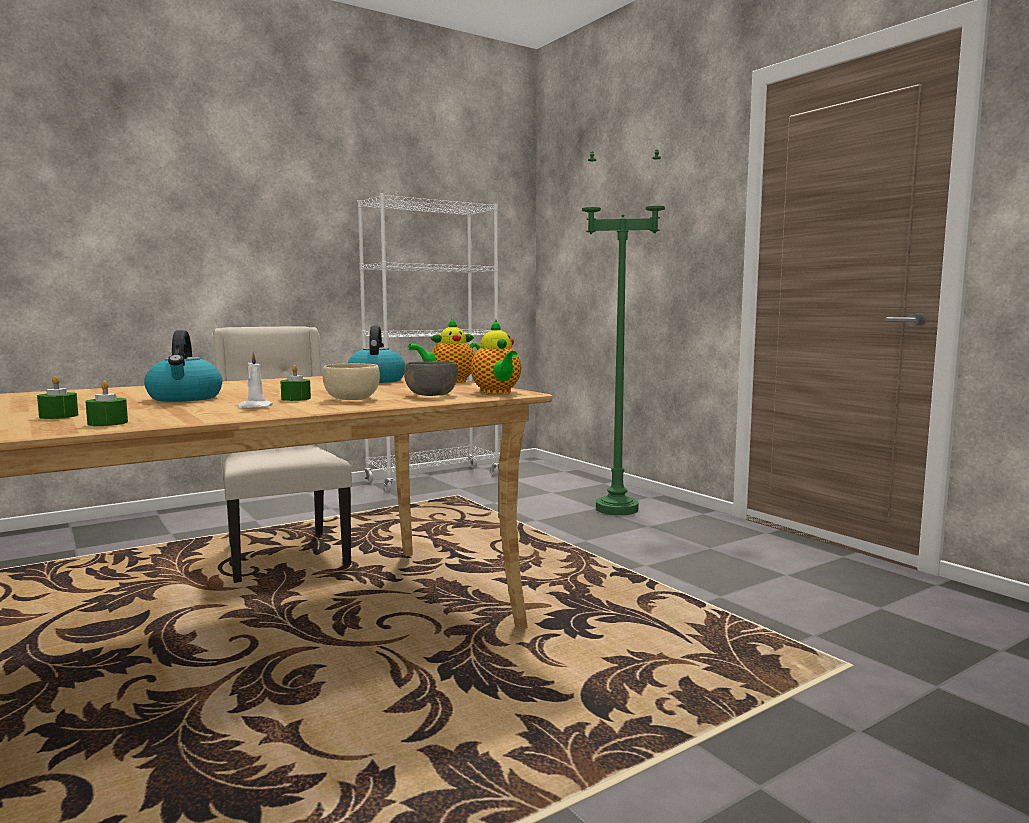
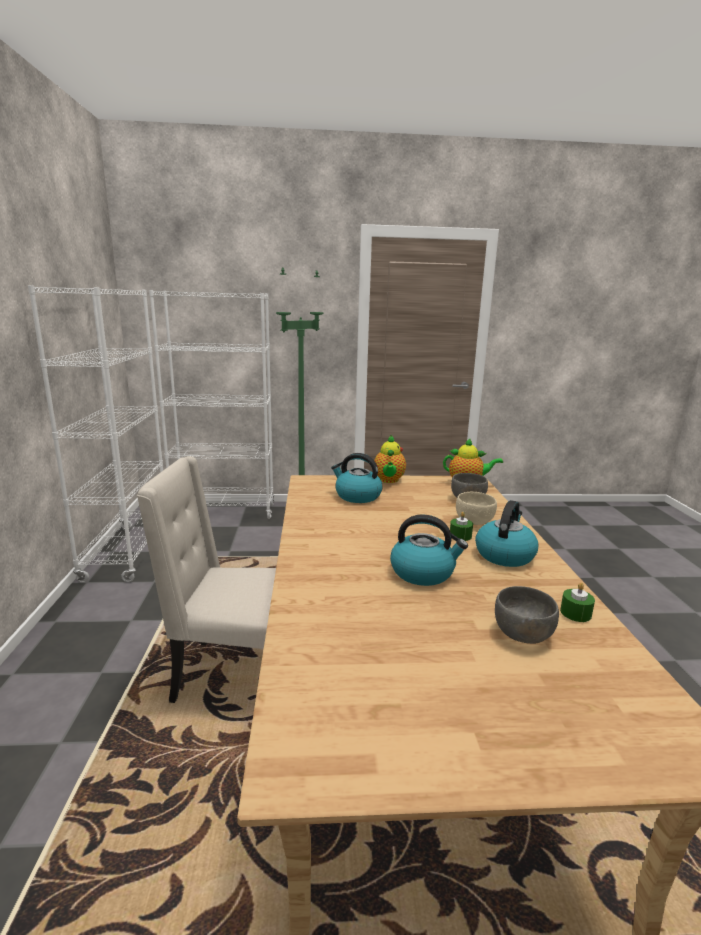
camera: 60 degrees left, 10 degrees up
(59, 416) = (522, 634): green candle -> grey bowl
(254, 407) = (504, 554): white candle -> kettle
(572, 481) = (224, 512): none -> white bookcase

